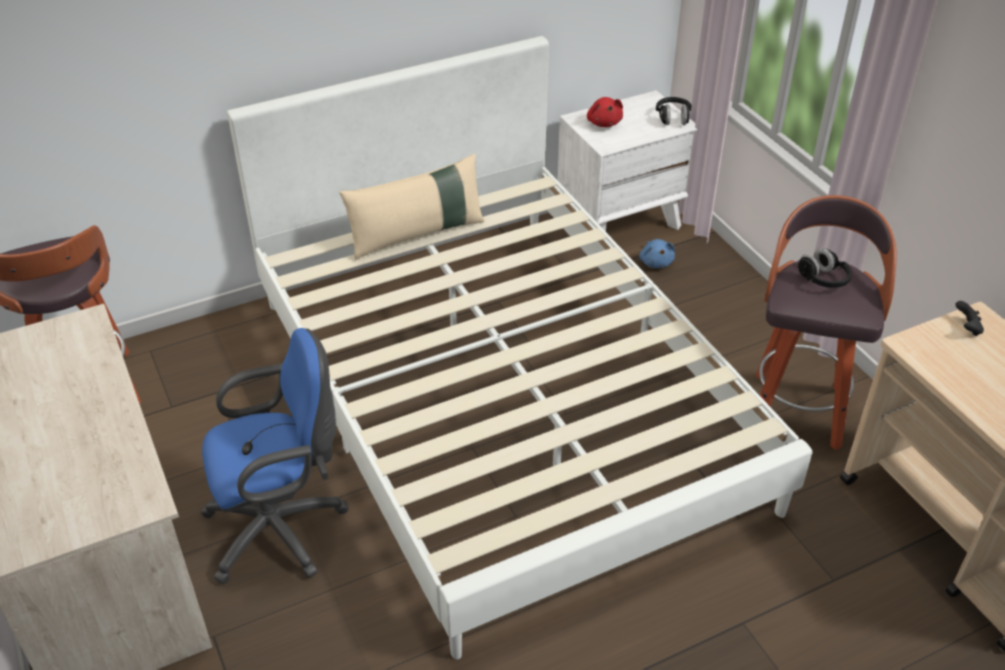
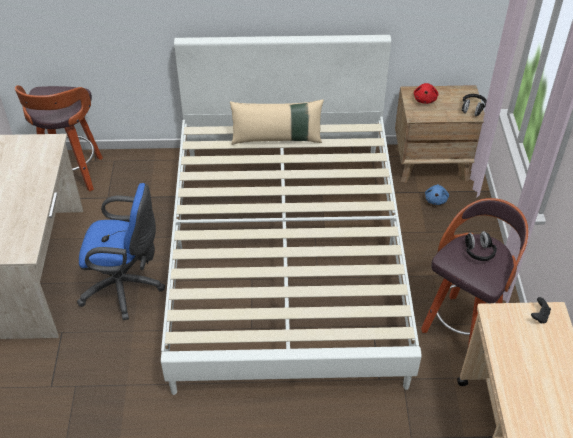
camera: 25 degrees right, 5 degrees up
(621, 220) = (432, 164): white nightstand -> brown nightstand

